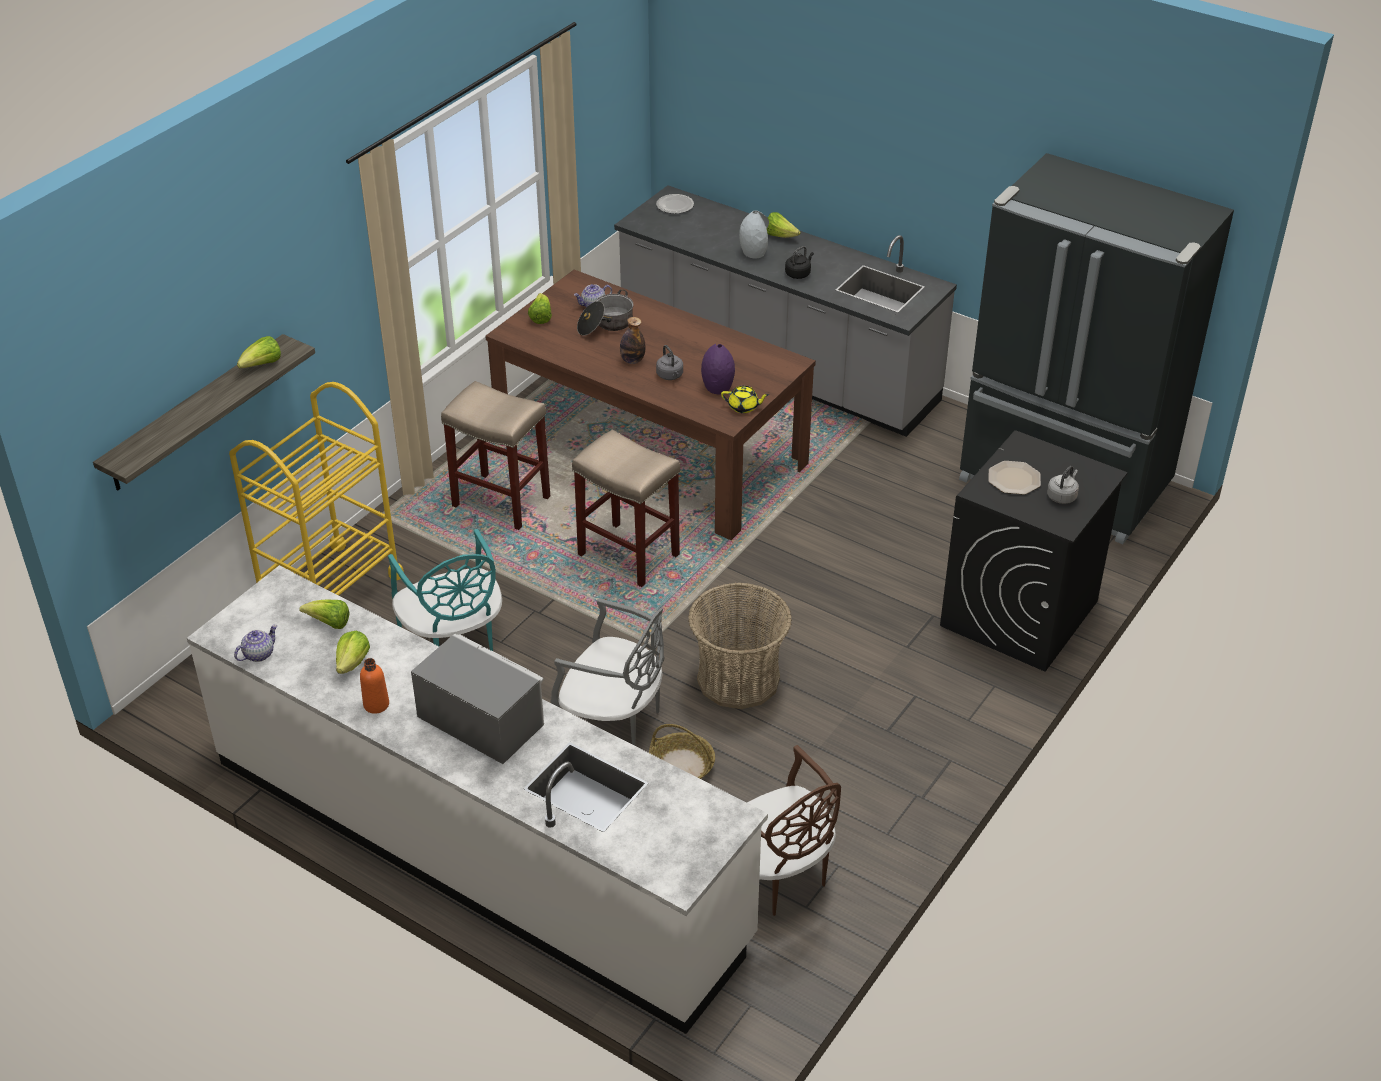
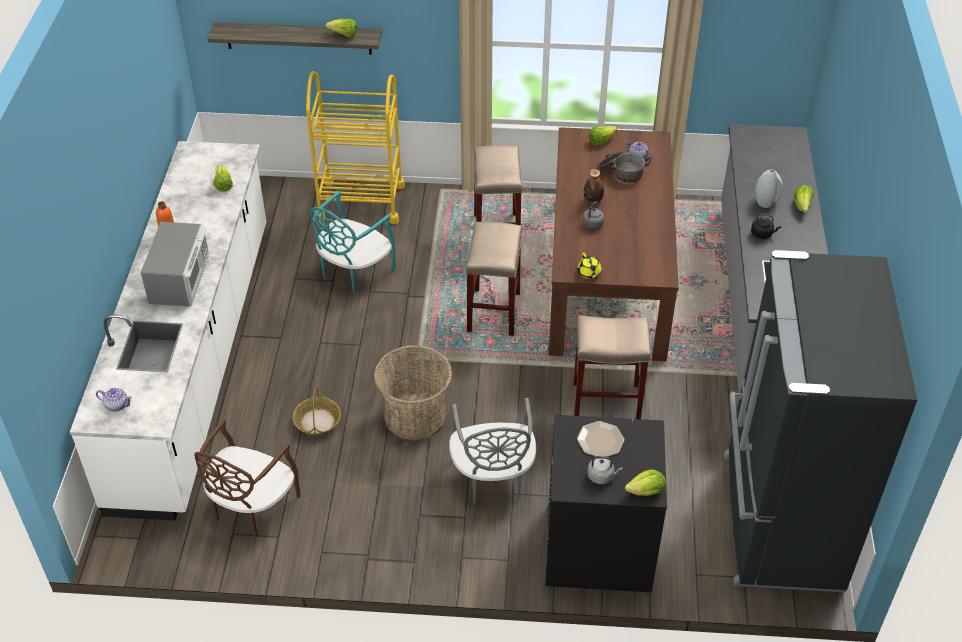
camera: 60 degrees right, 5 degrees up
(259, 654) = (181, 171): teapot -> teapot (117, 405)
(353, 663) = (196, 209): lettuce -> lettuce (646, 491)
(613, 720) = (336, 372): grey chair -> grey chair (492, 478)
(674, 205) = (783, 141): plate -> none
(717, 388) = (599, 252): purple vase -> none
(829, 528) = (605, 401): none -> beige stool

